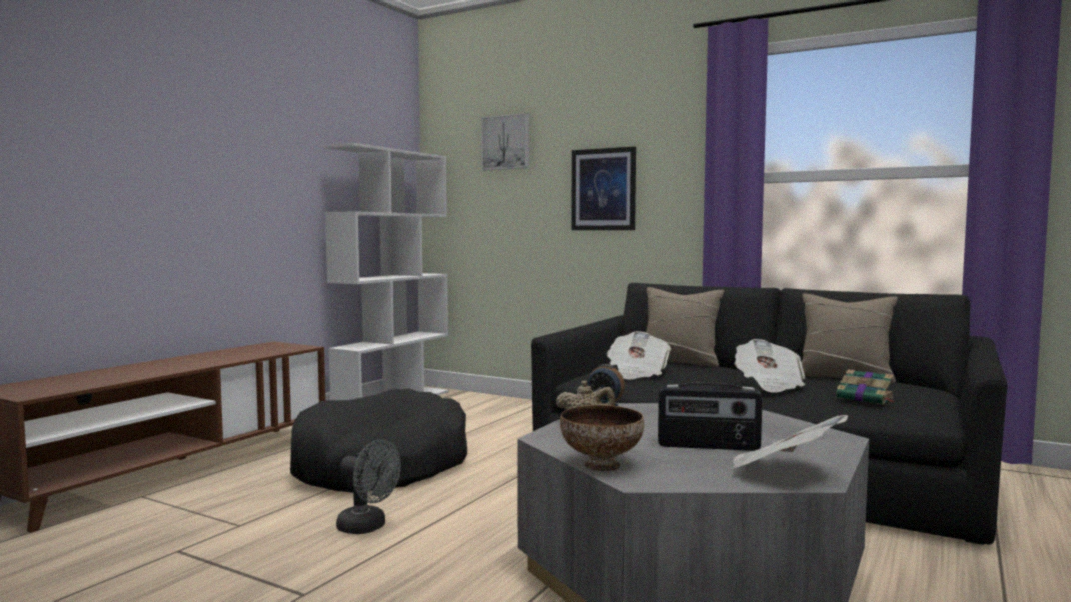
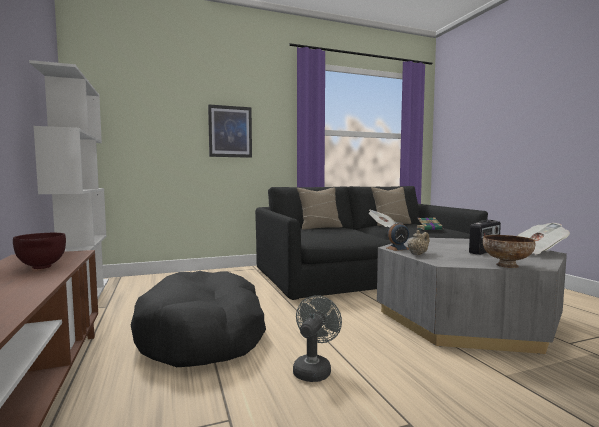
camera: 50 degrees left, 0 degrees up
(240, 355) = (41, 268): none -> brown bowl
(368, 527) = (314, 369): grey fan -> grey fan turned 45 degrees counterclockwise
(506, 142) = (152, 92): picture -> none
(637, 373) = (326, 234): newspaper -> none

